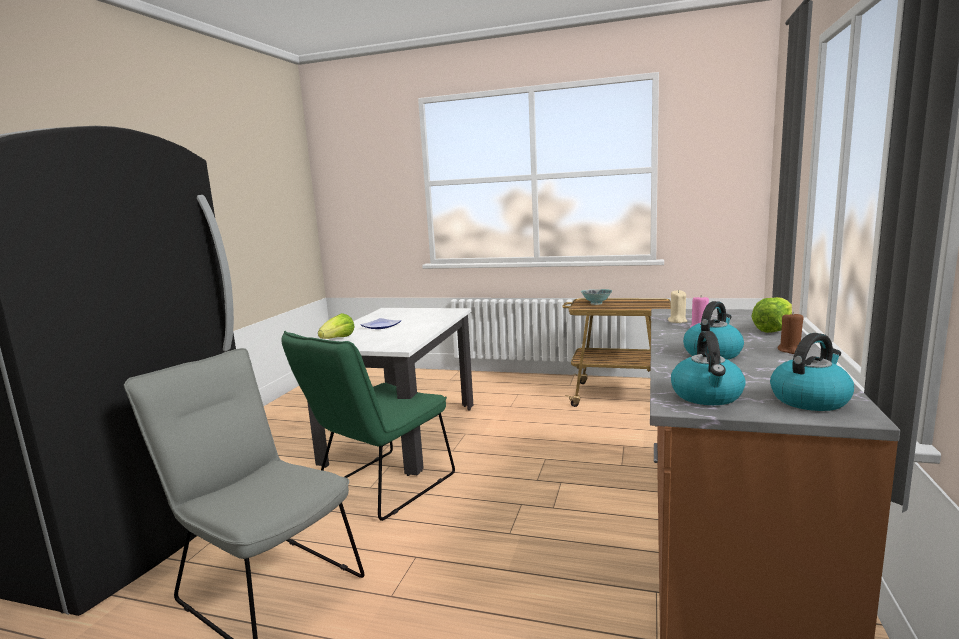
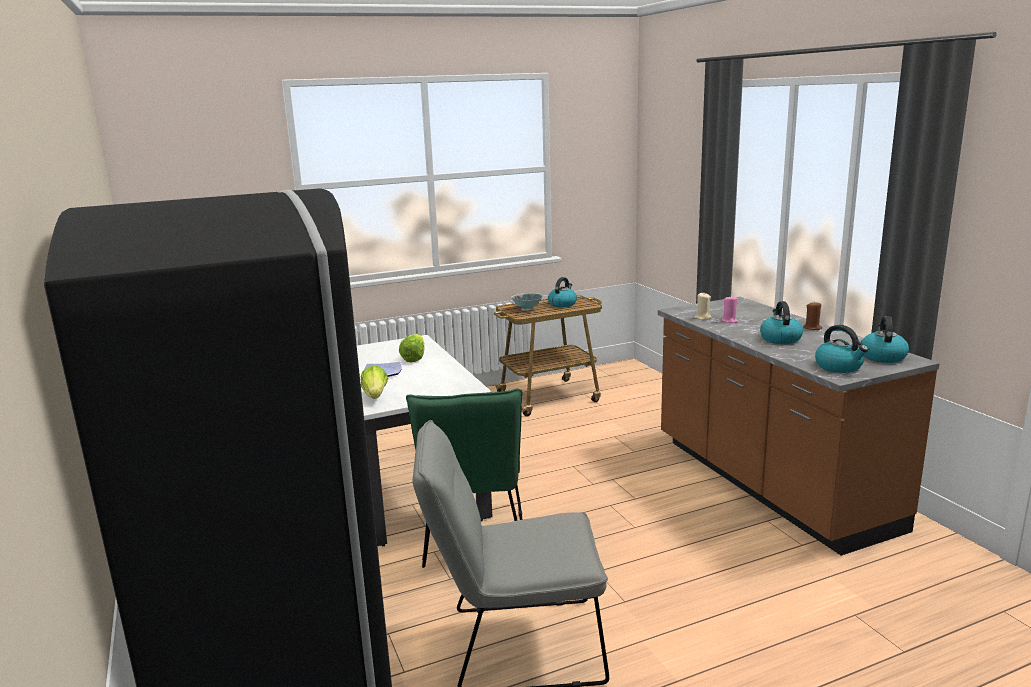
camera: 40 degrees left, 5 degrees up
(636, 304) = (562, 304): none -> kettle
(773, 329) = (770, 313): lettuce -> lettuce (414, 358)

